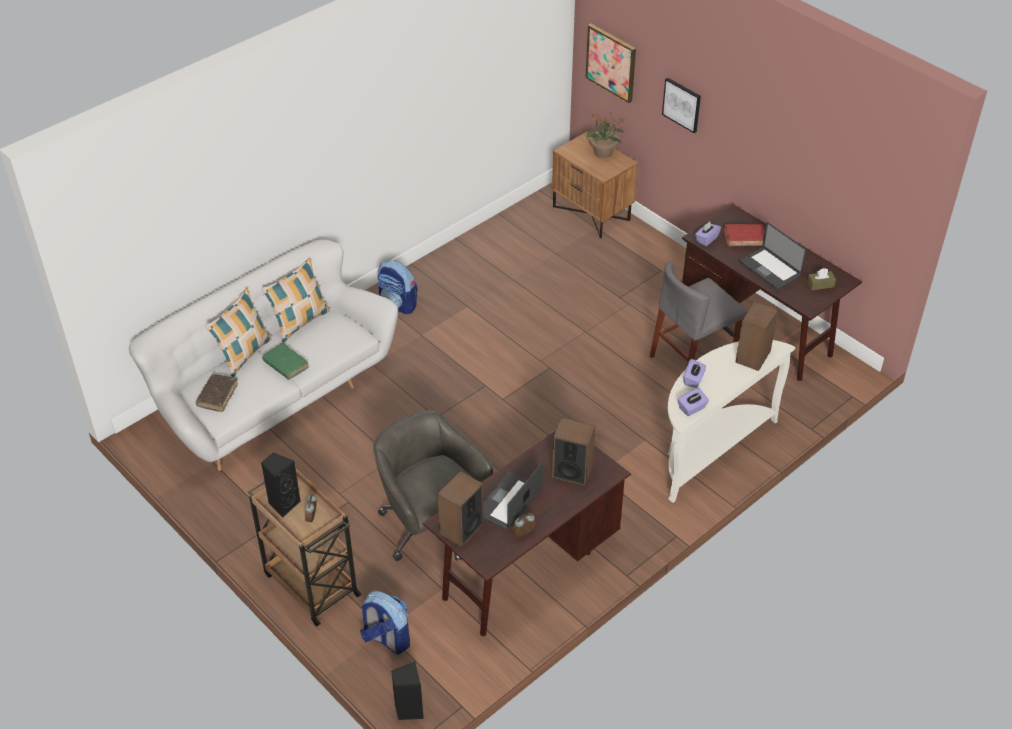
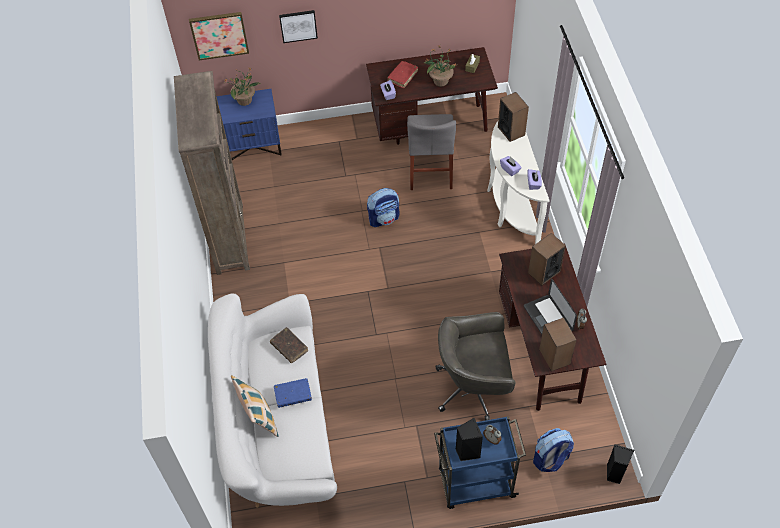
camera: 55 degrees left, 10 degrees up
(217, 396) = (291, 455): brown book -> brown book (289, 347)
(286, 365) = (293, 395): green book -> blue book
(300, 322) = (253, 365): pillow -> none
(310, 583) = (475, 484): brown cart -> blue cart
(398, 304) = (247, 302): backpack -> backpack (384, 218)
(464, 254) = (230, 238): none -> brown bookcase
(592, 213) = (252, 146): brown nightstand -> blue nightstand
(769, 269) = (440, 81): laptop -> potted plant

